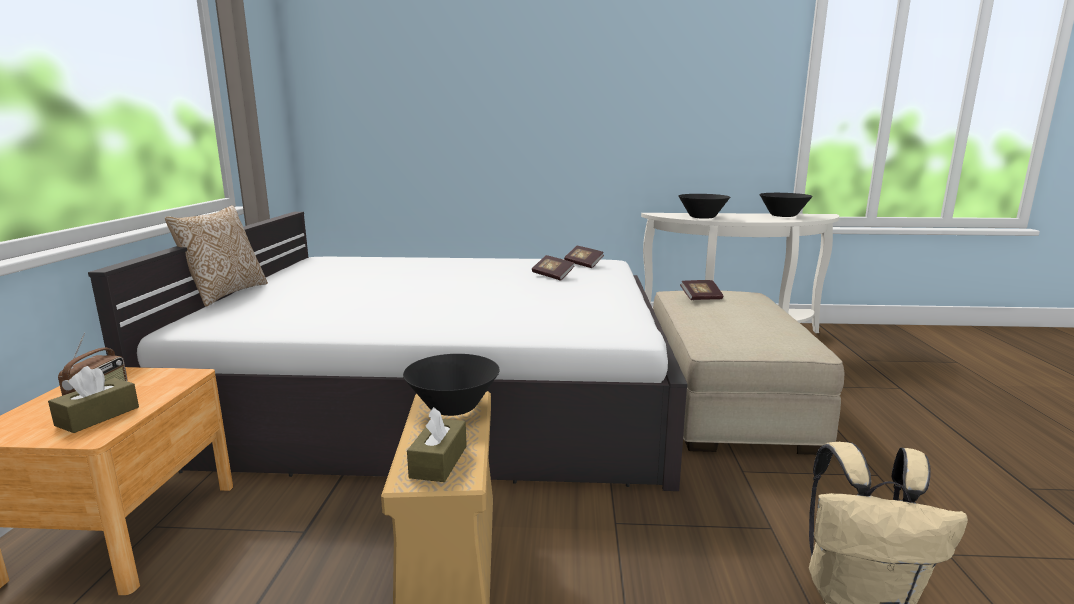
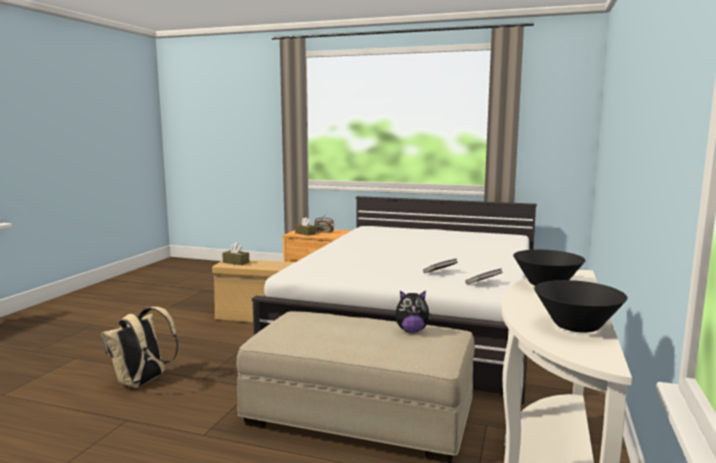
camera: 105 degrees right, 5 degrees down
(225, 294) = (422, 227): pillow -> none
(453, 407) = (275, 265): black bowl -> none
(701, 298) = (411, 330): book -> plush toy

